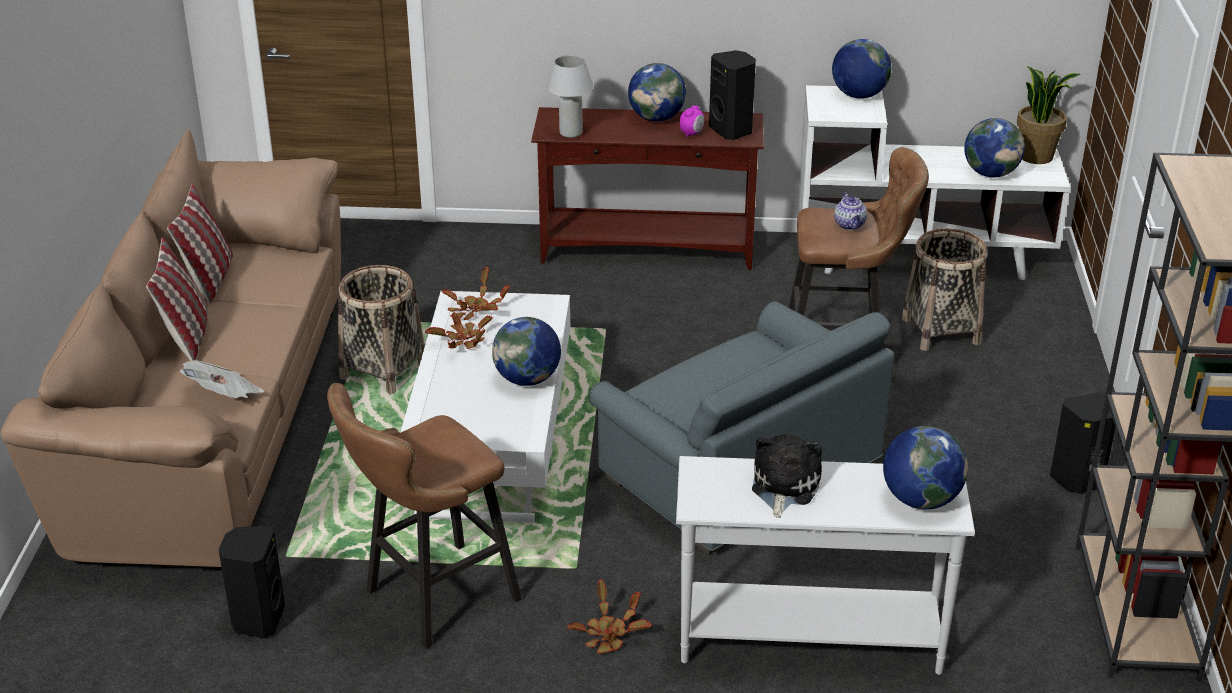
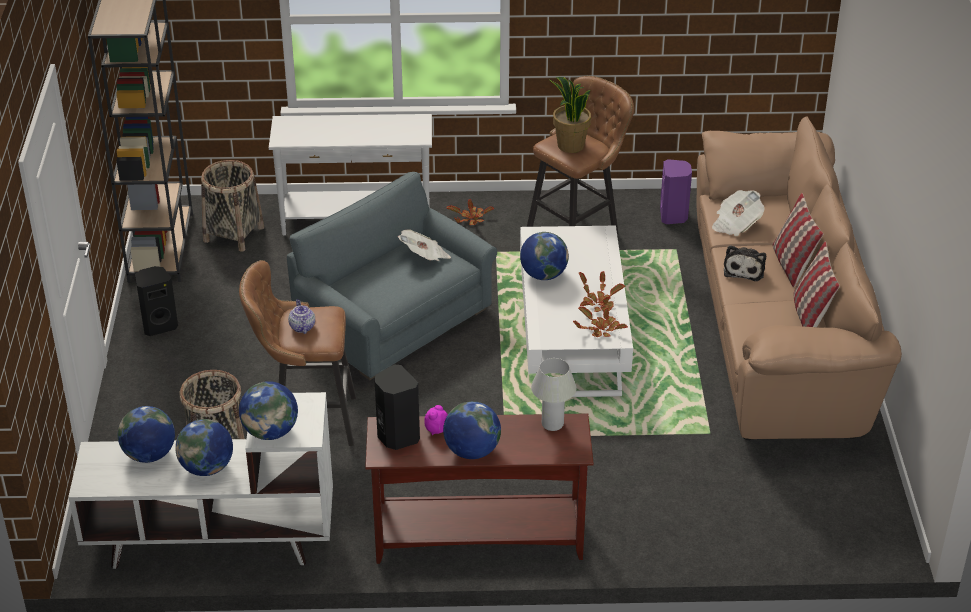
camera: 175 degrees right, 5 degrees up
(257, 620) = (673, 216): black speaker -> purple speaker
(383, 370) = (674, 385): basket -> basket (234, 234)
(695, 399) = (425, 257): none -> newspaper
(783, 487) = (372, 131): plush toy -> plush toy (744, 269)
(920, 499) = (297, 128): globe -> globe (207, 468)
(1036, 156) = (94, 483): potted plant -> potted plant (570, 146)

